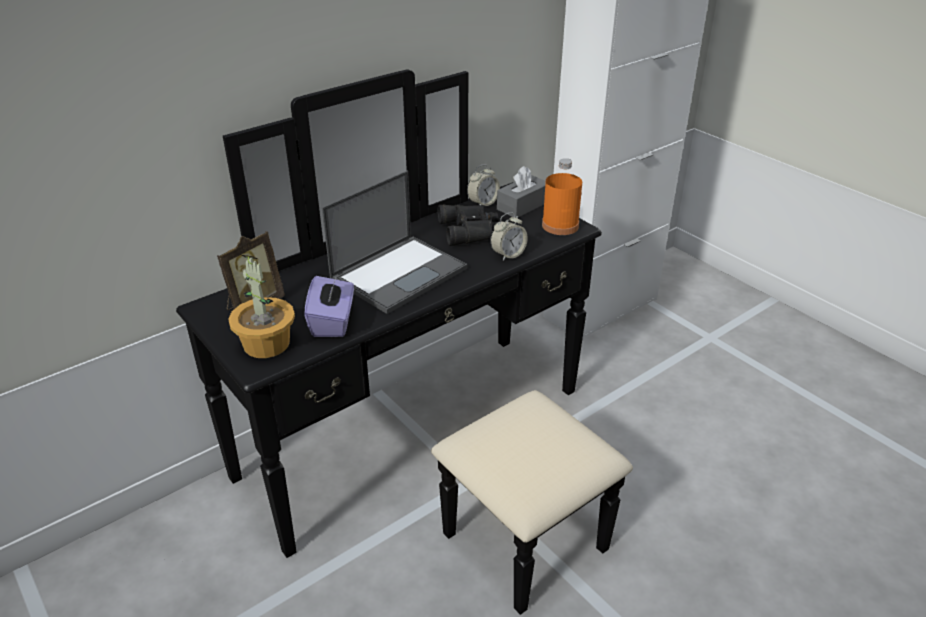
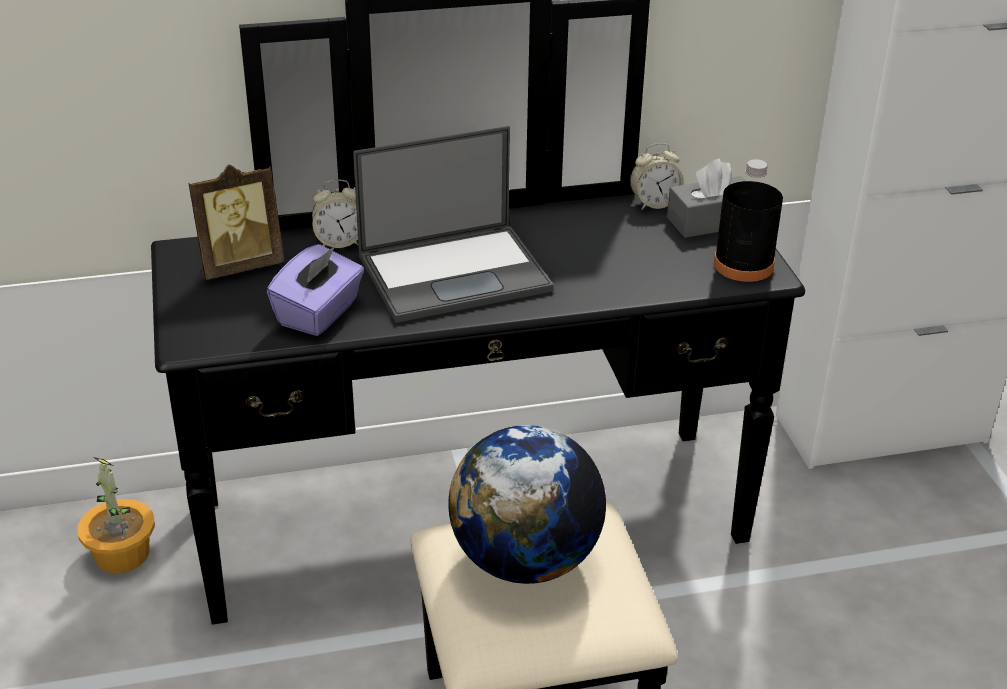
camera: 25 degrees right, 0 degrees up
(266, 344) = (218, 318): potted plant -> potted plant (121, 555)
(471, 230) = (604, 239): black binoculars -> none
(508, 255) = (628, 287): alarm clock -> alarm clock (339, 242)
(519, 440) = (525, 561): none -> globe
(560, 226) = (743, 265): orange bottle -> black bottle

